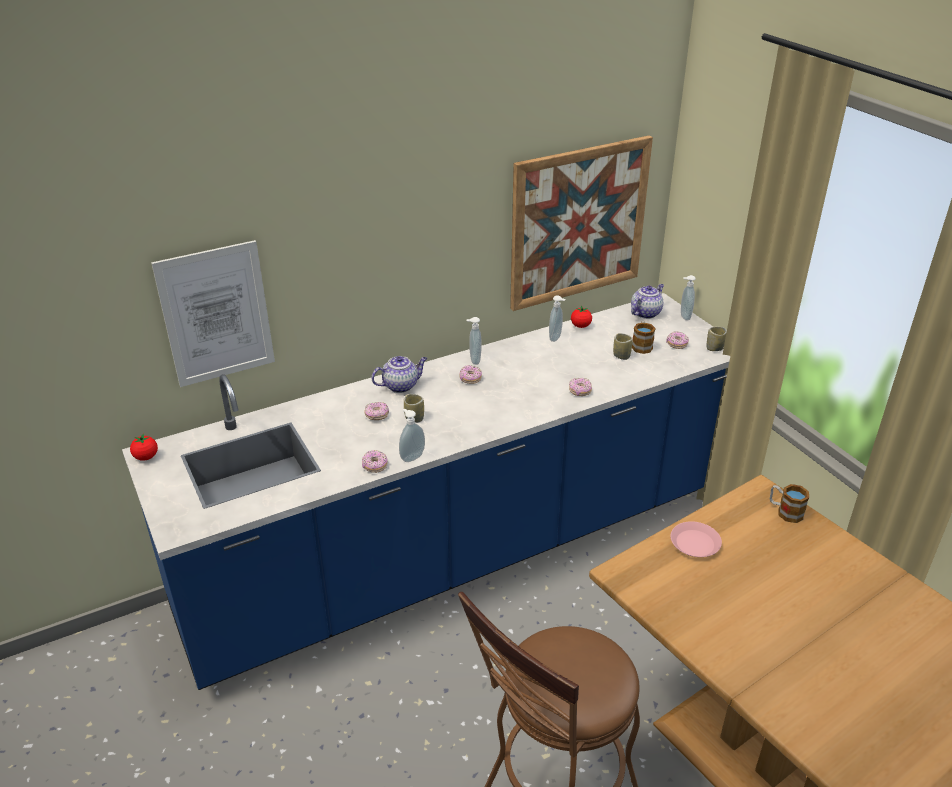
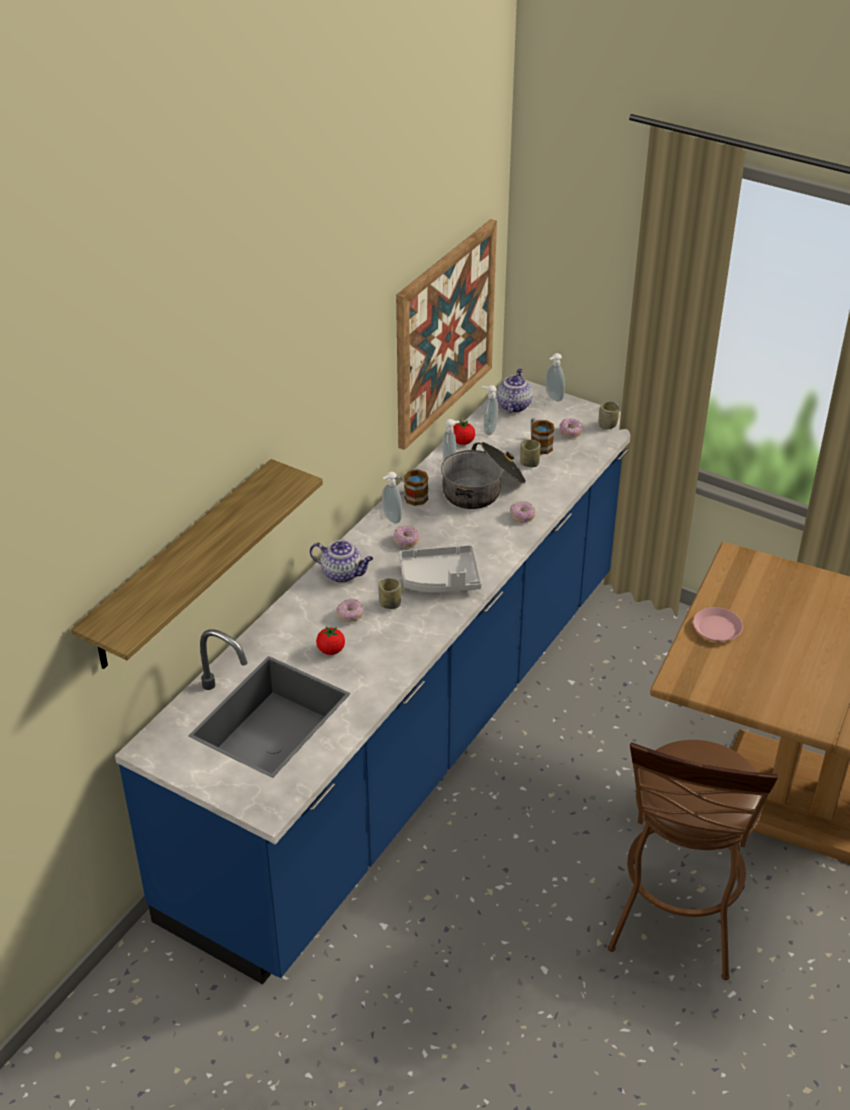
camera: 30 degrees left, 5 degrees up
(146, 457) = (152, 752): tomato -> tomato (331, 650)
(216, 314) = (181, 566): picture -> shelf
(375, 466) = (399, 668): donut -> none
(401, 385) = (343, 574): teapot -> teapot turned 75 degrees clockwise
(411, 457) = (425, 645): soap dispenser -> soap dispenser (488, 430)
(470, 414) = (440, 579): none -> grey tray
(565, 362) = (482, 489): none -> cooking pot
(785, 511) = (766, 570): mug -> mug (410, 497)

